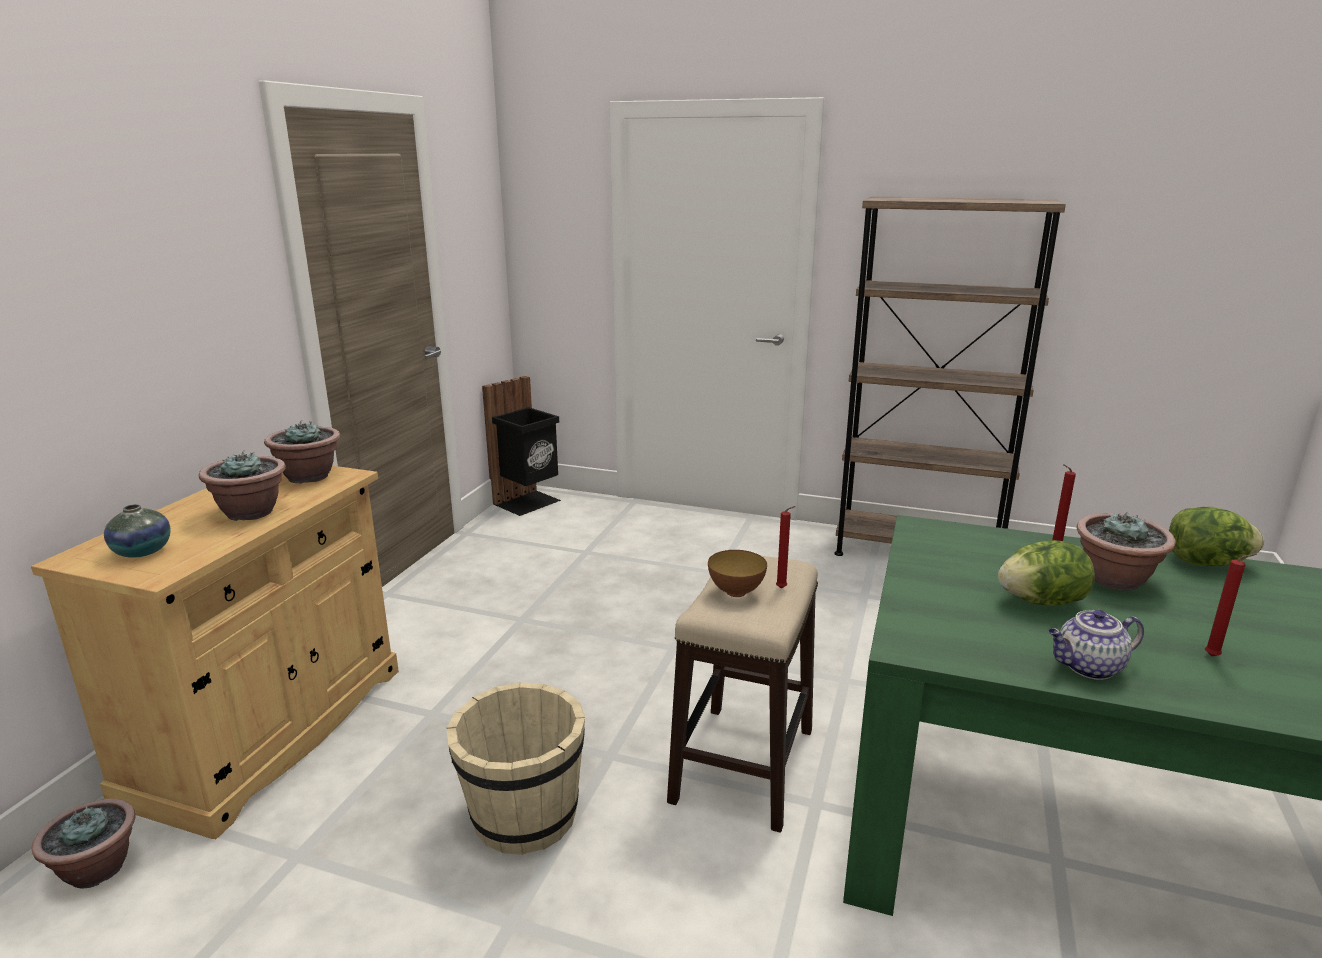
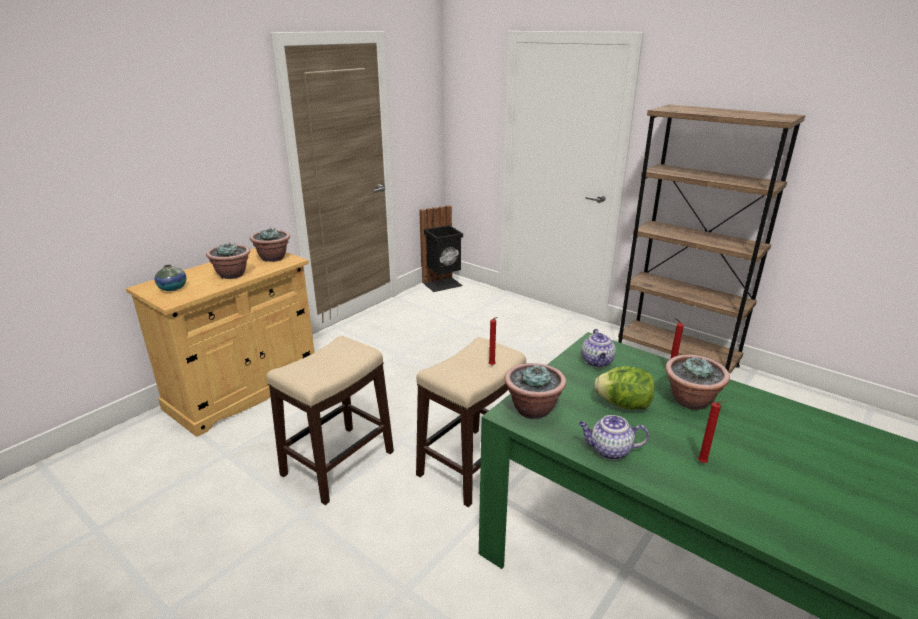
camera: 20 degrees right, 5 degrees up
(97, 869) = (144, 438): potted plant -> potted plant (532, 409)
(523, 816) = (339, 462): beige bucket -> stool
(736, 592) = (463, 362): bowl -> none
(951, 552) = (597, 362): none -> teapot
(1205, 563) = (773, 402): lettuce -> none

